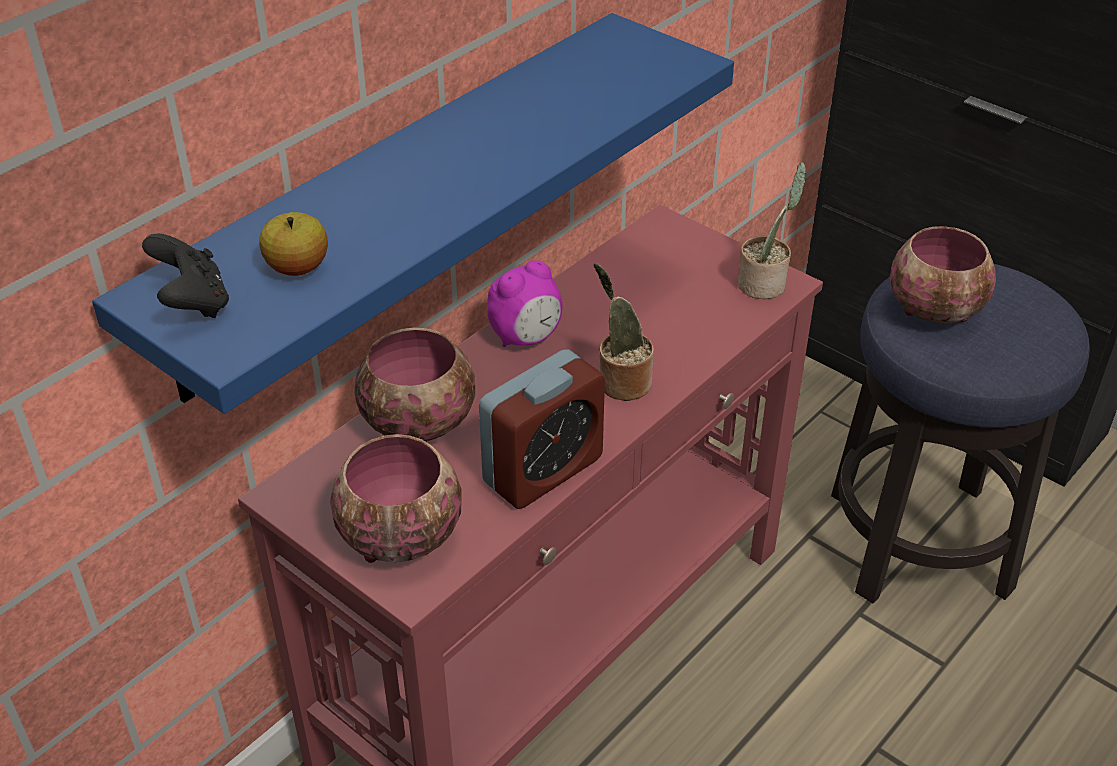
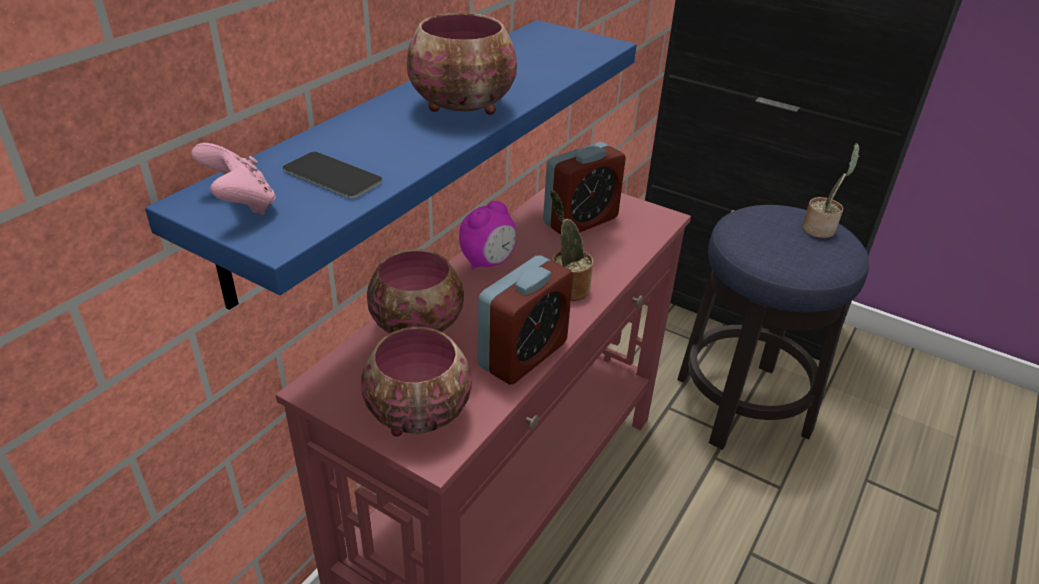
camera: 10 degrees left, 5 degrees down
(193, 303) = (241, 205): black game controller -> pink game controller
(297, 268) = (332, 176): apple -> phone
(665, 282) = (580, 221): none -> alarm clock
(765, 283) = (651, 218): potted plant -> potted plant (820, 229)
(937, 312) = (764, 236): bowl -> bowl (465, 108)

